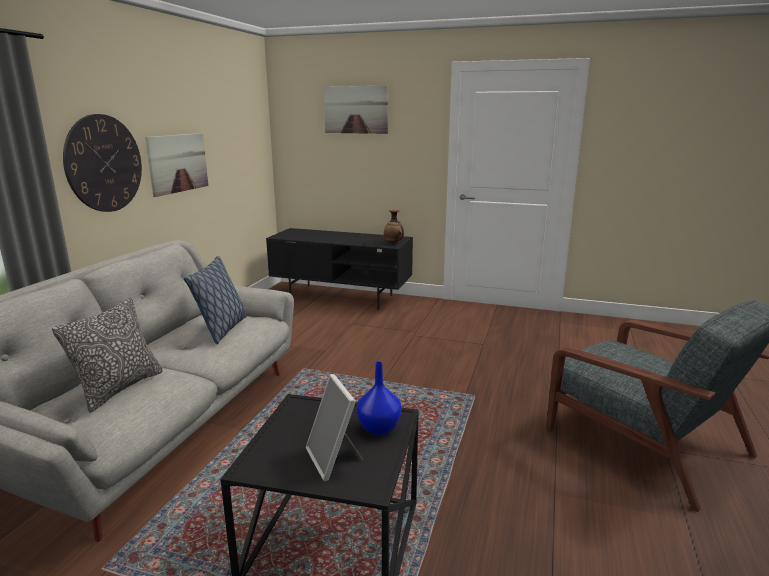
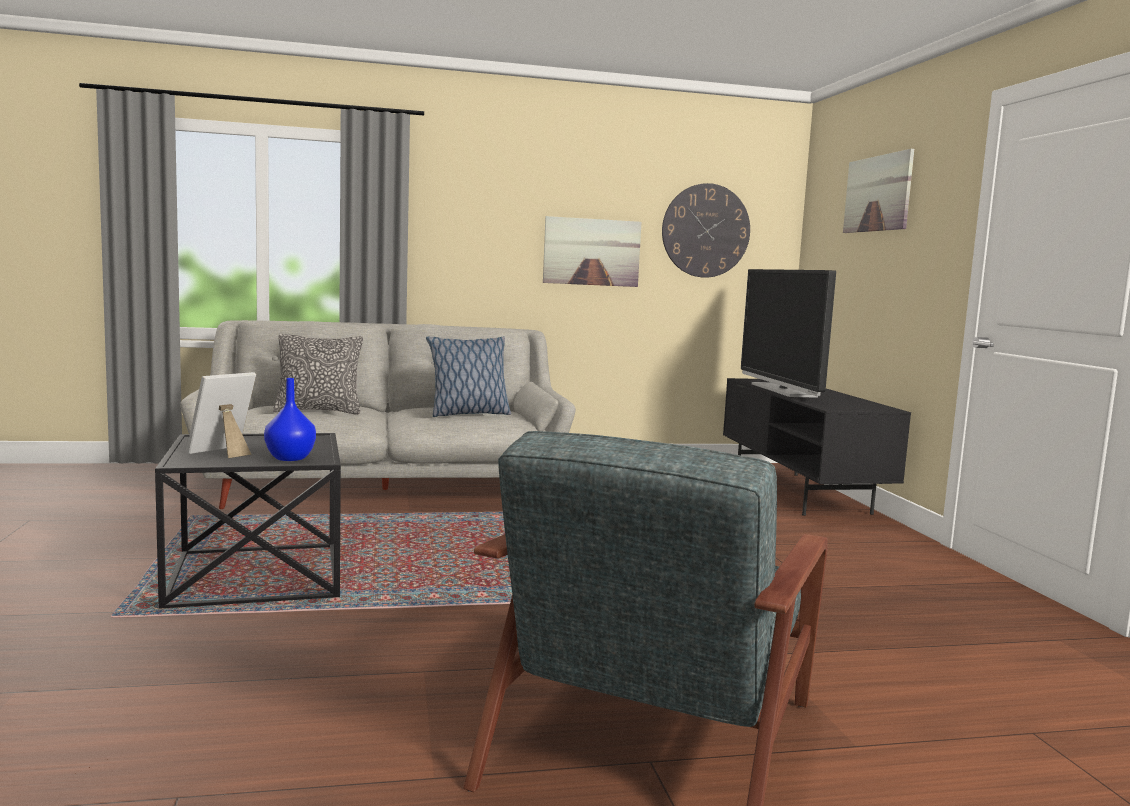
camera: 60 degrees right, 10 degrees down
(104, 163) = (482, 236): wall clock -> wall clock (705, 230)
(326, 239) = (782, 390): none -> television
(393, 243) = (847, 408): vase -> none

